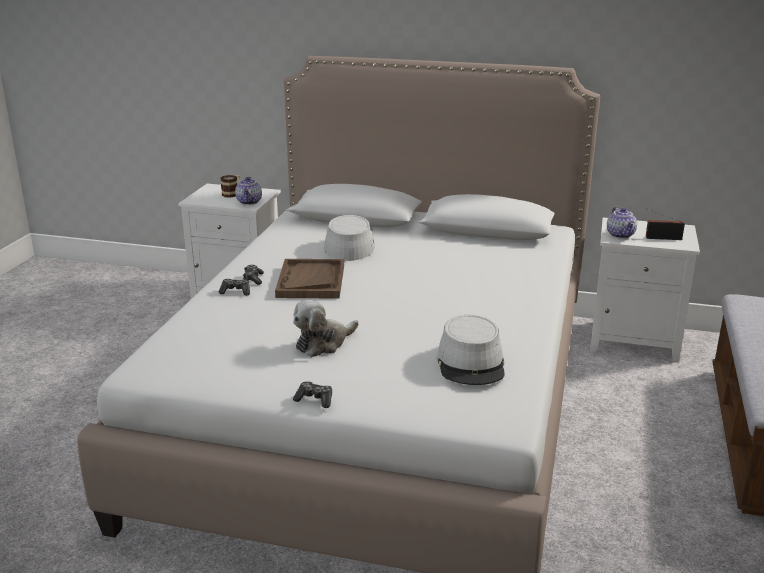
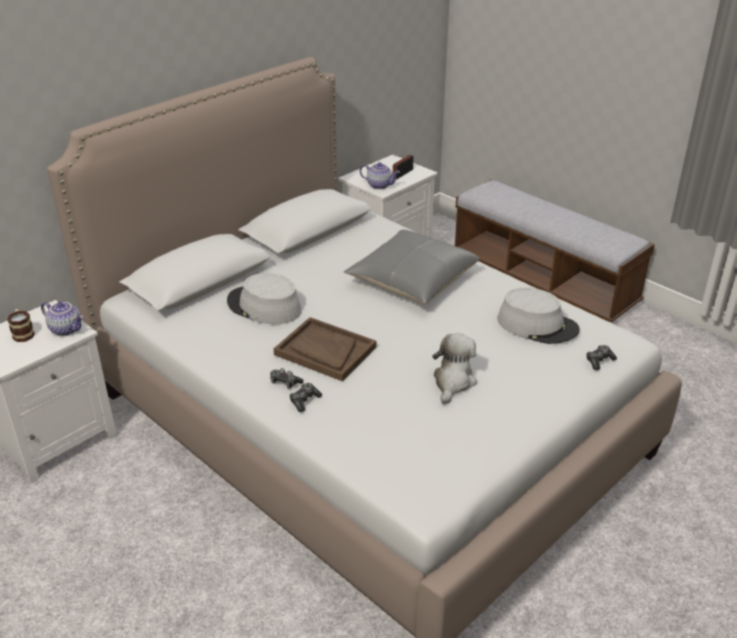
camera: 60 degrees left, 10 degrees up
(315, 399) = (546, 415): game controller -> game controller (599, 361)
(323, 343) = (453, 382): plush toy -> plush toy turned 150 degrees counterclockwise
(469, 288) = (412, 280): none -> grey pillow

